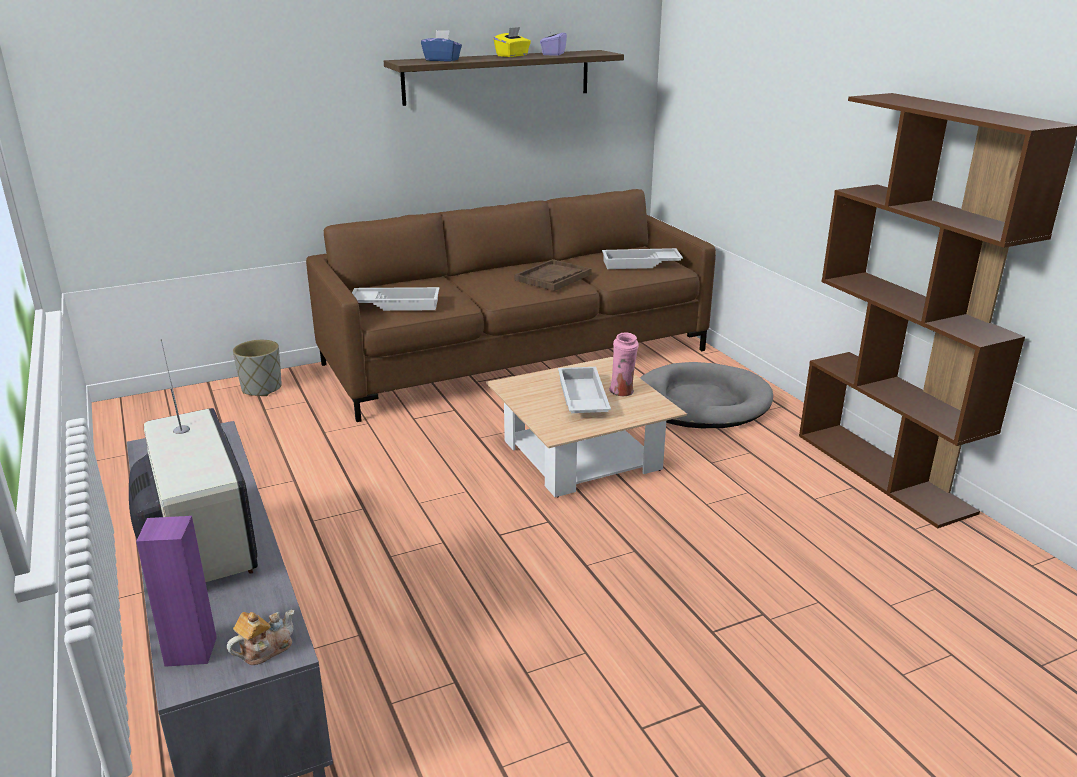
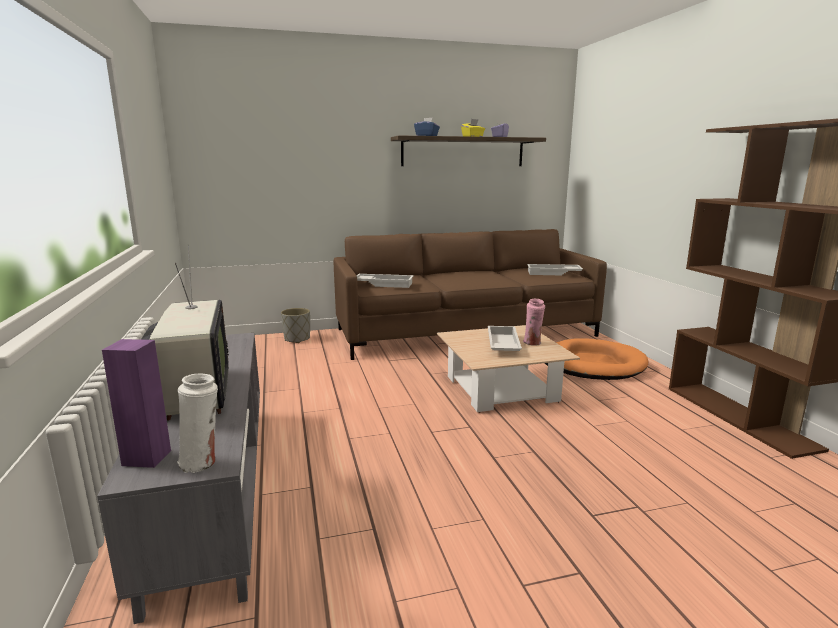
camera: 10 degrees right, 10 degrees down
(264, 649) = (202, 462): teapot -> white vase
(553, 277) = (492, 277): brown tray -> none
(700, 402) = (592, 364): grey dog bed -> orange dog bed

